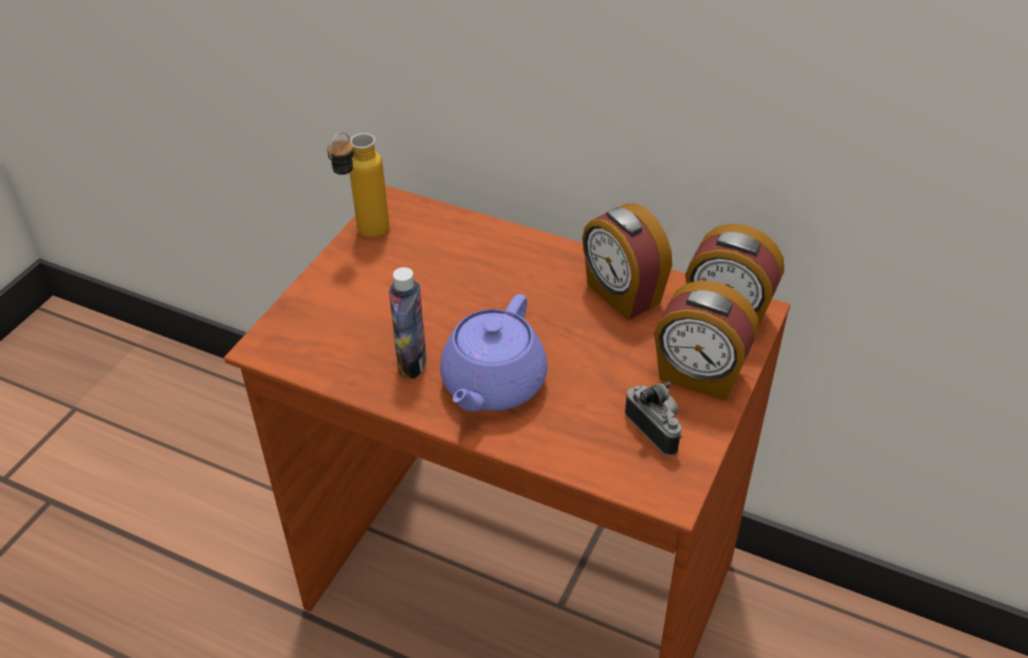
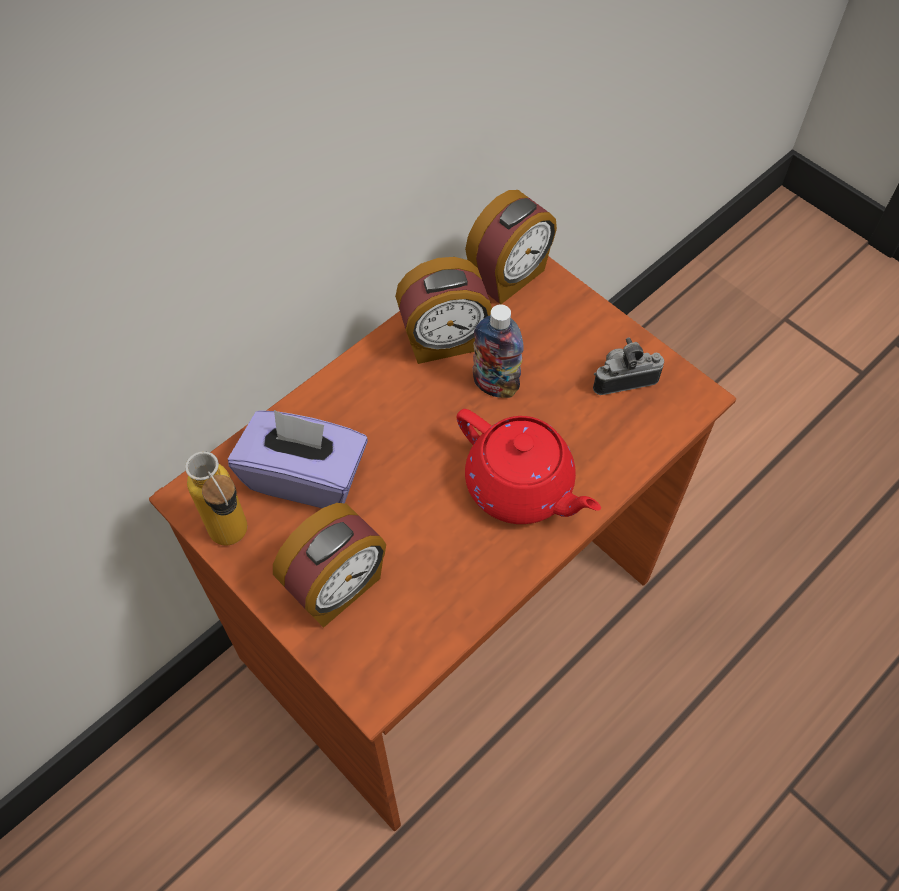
camera: 70 degrees left, 15 degrees up
(412, 363) = (462, 548): bottle -> bottle (495, 385)
(439, 254) = (306, 476): none -> purple tissue box
(492, 385) = (521, 487): purple teapot -> red teapot
(699, 376) = (573, 325): alarm clock -> alarm clock (337, 587)

